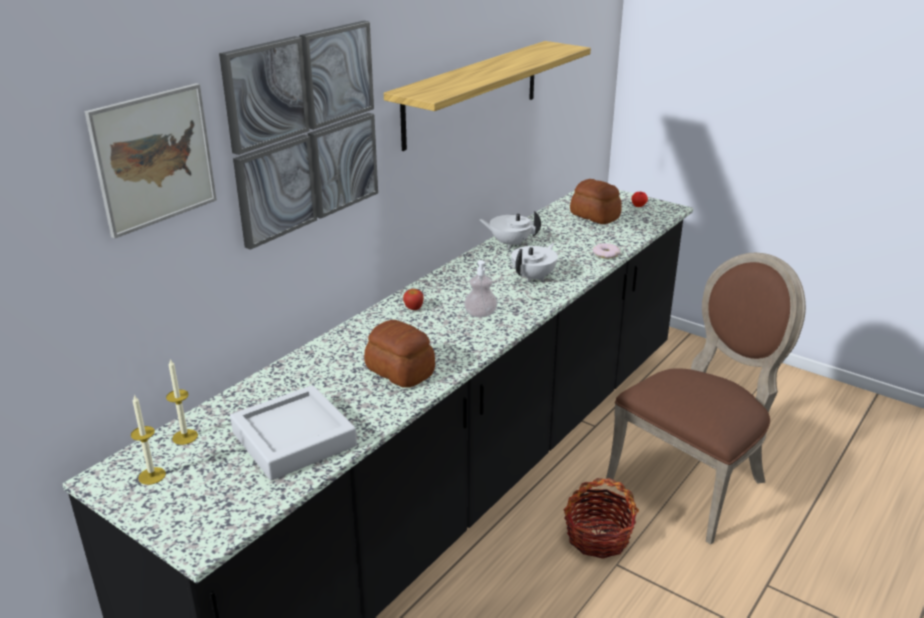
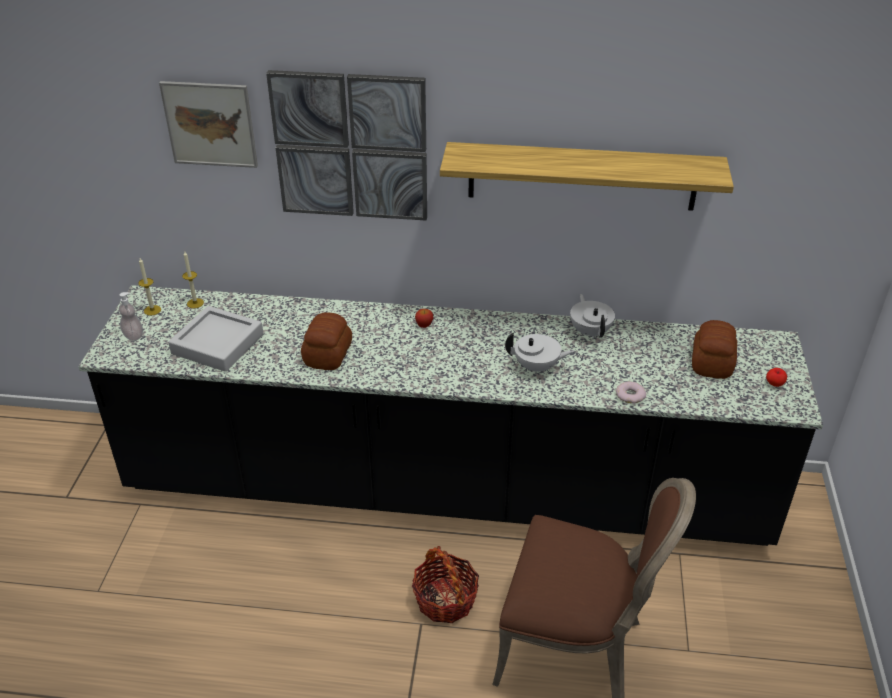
camera: 60 degrees right, 10 degrees up
(480, 314) = (443, 361): soap dispenser -> soap dispenser (133, 335)

